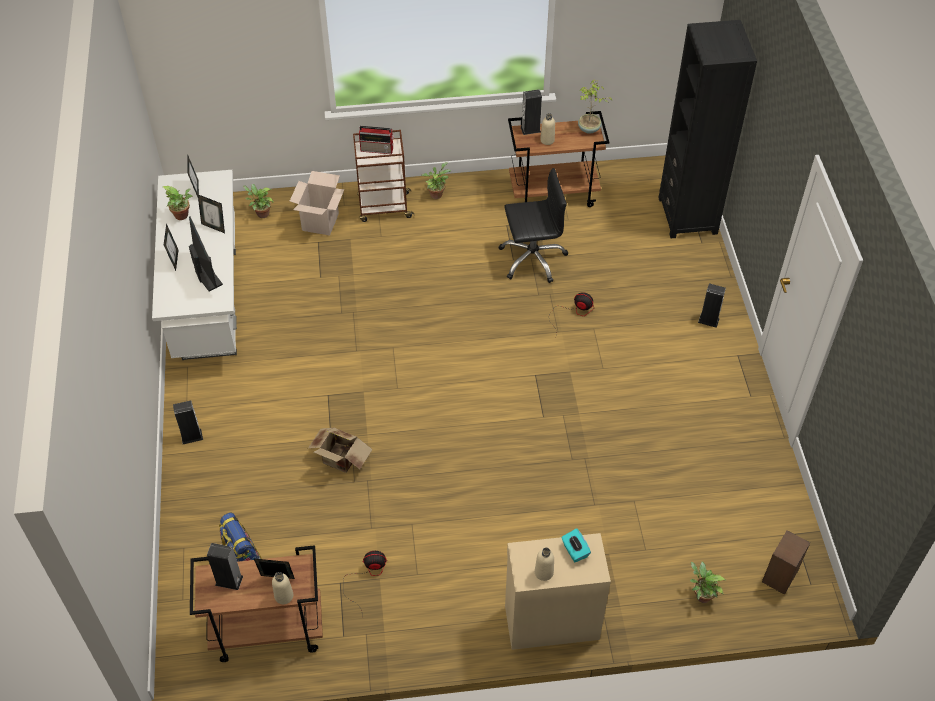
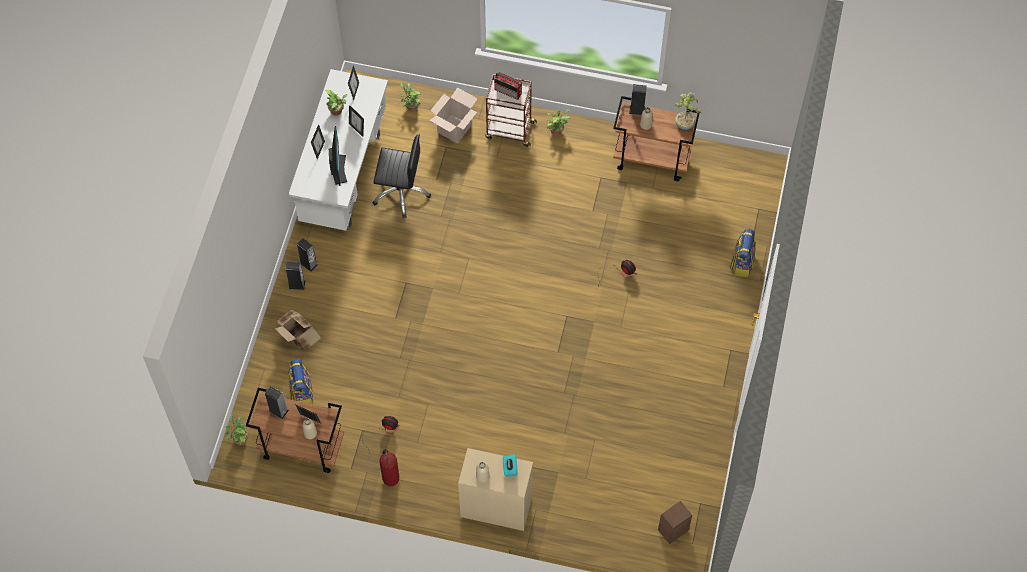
camera: 20 degrees right, 10 degrees up
(340, 461) = (395, 339): cardboard box -> cardboard box (298, 338)
(399, 630) = (390, 477): none -> fire extinguisher
(532, 258) = (608, 214): black office chair -> black office chair (401, 192)
(688, 215) = (753, 214): black bookcase -> none
(701, 265) = (741, 263): none -> backpack
(701, 595) = (609, 524): potted plant -> potted plant (239, 439)
(708, 320) = (722, 313): speaker -> speaker (308, 263)

